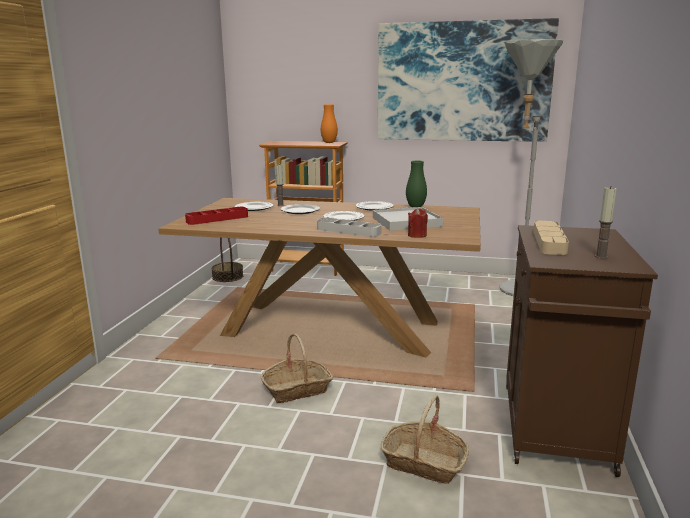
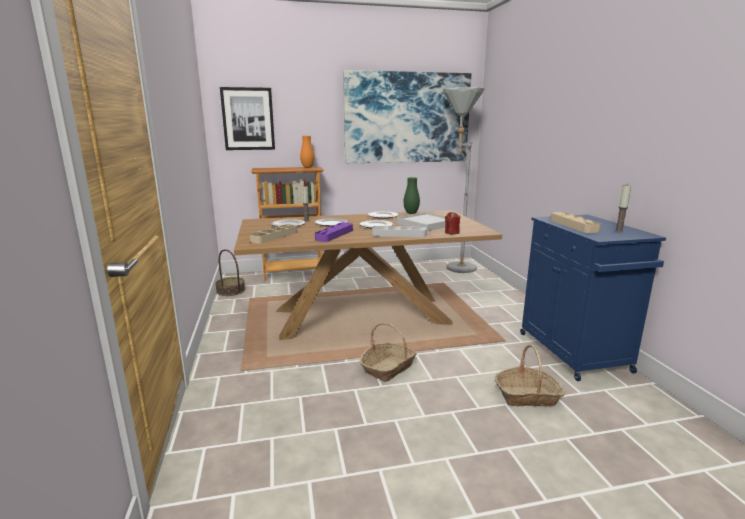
camera: 25 degrees left, 0 degrees up
(217, 219) = (274, 236): red tray -> beige tray
(269, 85) = (248, 119): none -> picture
(279, 223) = (334, 235): none -> purple tray
(556, 429) = (574, 353): brown cabinet -> blue cabinet

